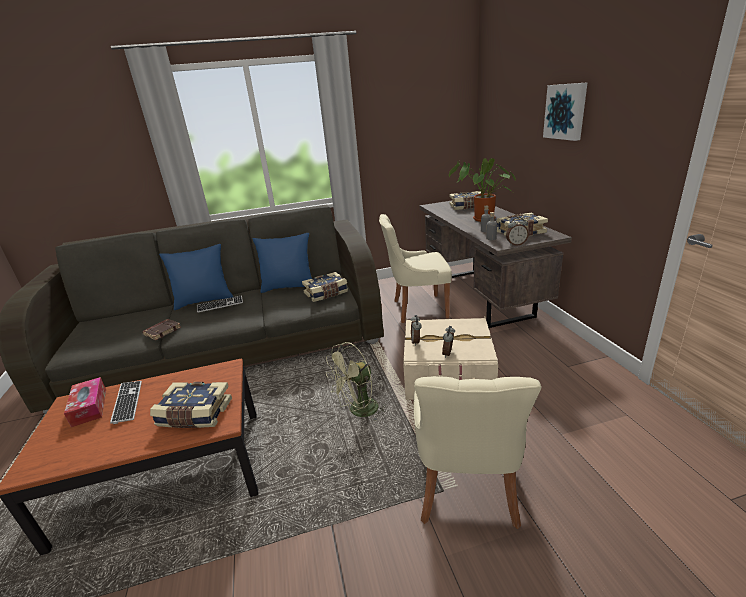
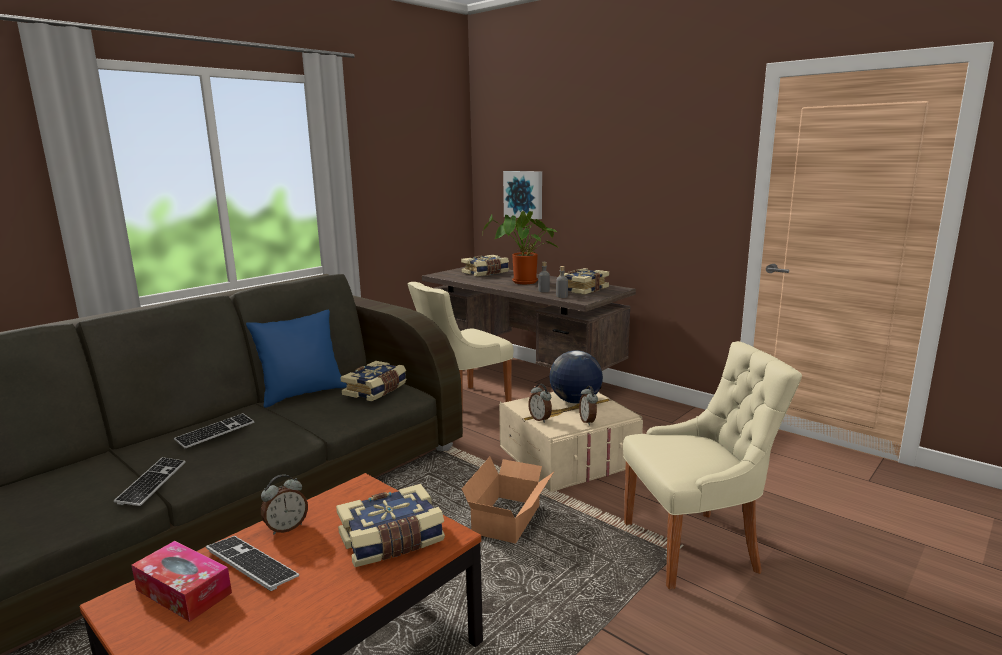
camera: 35 degrees left, 10 degrees down
(162, 331) = (152, 483): brown book -> keyboard
(204, 301) = (170, 434): blue pillow -> none
(359, 411) = (510, 519): green fan -> cardboard box
(460, 332) = (575, 401): none -> globe
(466, 491) = (695, 546): beige chair -> beige chair turned 75 degrees counterclockwise
(516, 244) = (595, 298): alarm clock -> alarm clock (286, 528)
(566, 111) = (609, 162): picture -> picture (524, 194)

